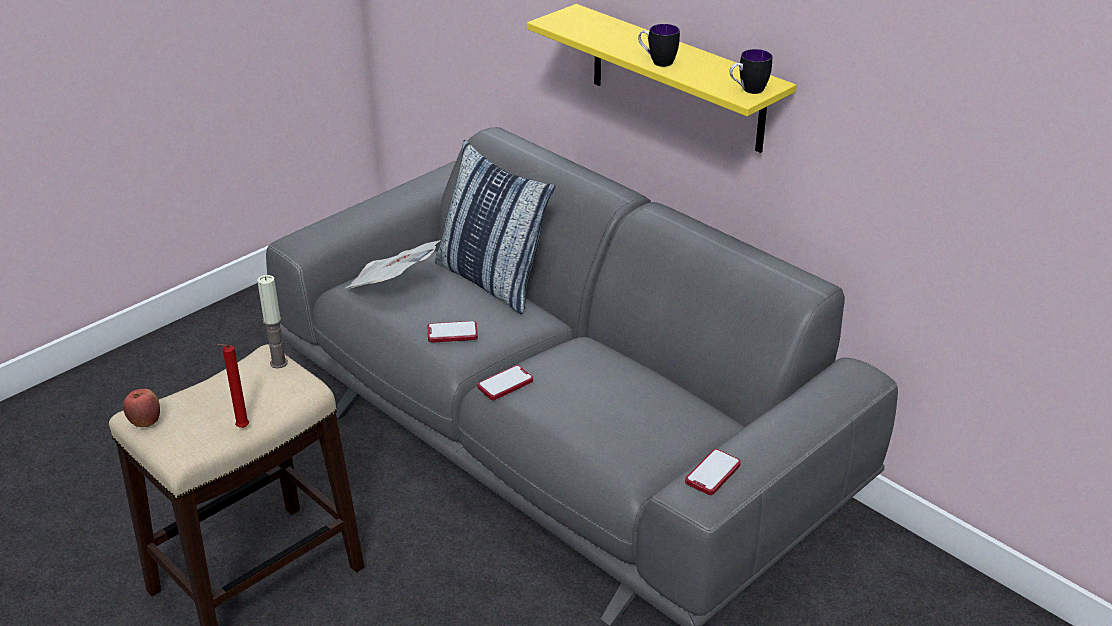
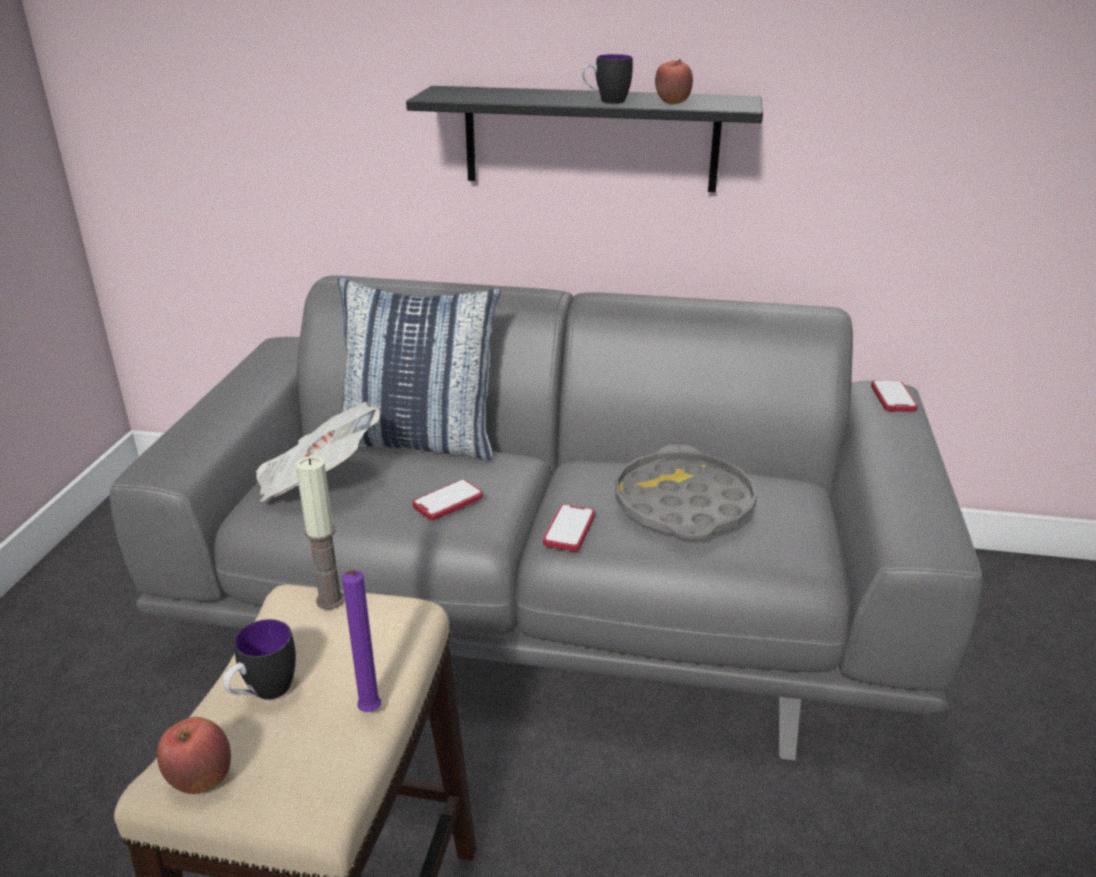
camera: 35 degrees left, 5 degrees down
(241, 428) = (369, 713): red candle -> purple candle
(598, 399) = (683, 505): none -> grey tray
(677, 79) = (590, 139): yellow shelf -> black shelf
(701, 77) = (672, 103): none -> apple
(713, 473) = (910, 518): phone -> phone (893, 398)
(747, 91) = (734, 103): mug -> mug (264, 694)

